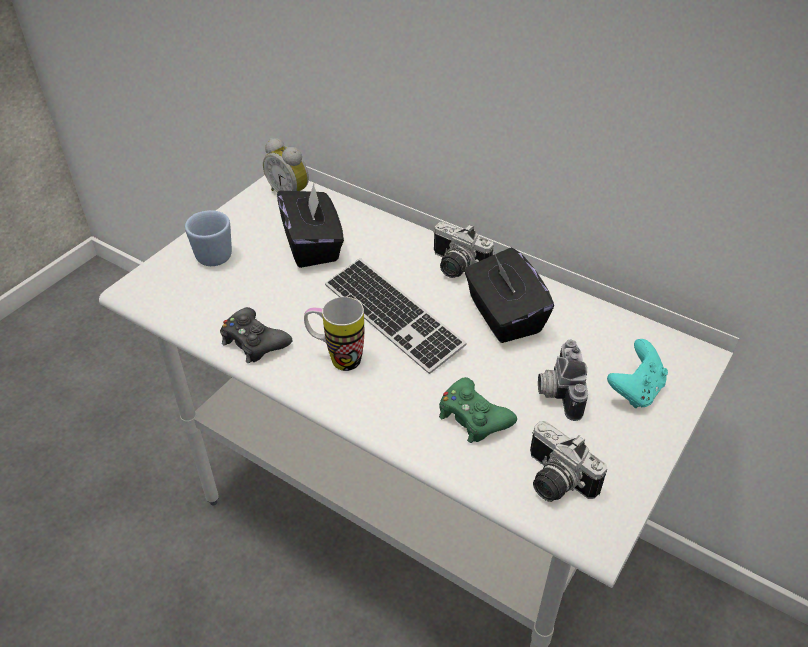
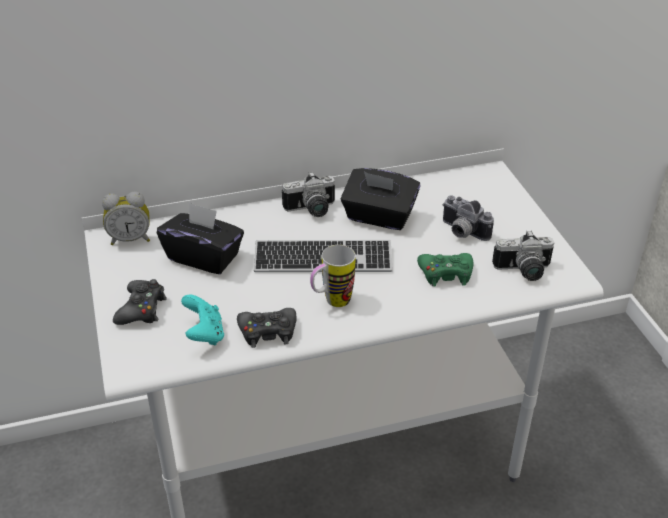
camera: 50 degrees left, 5 degrees down
(211, 253) = (141, 309): blue mug -> black game controller
(635, 390) = (492, 206): turquoise game controller -> turquoise game controller (204, 334)

